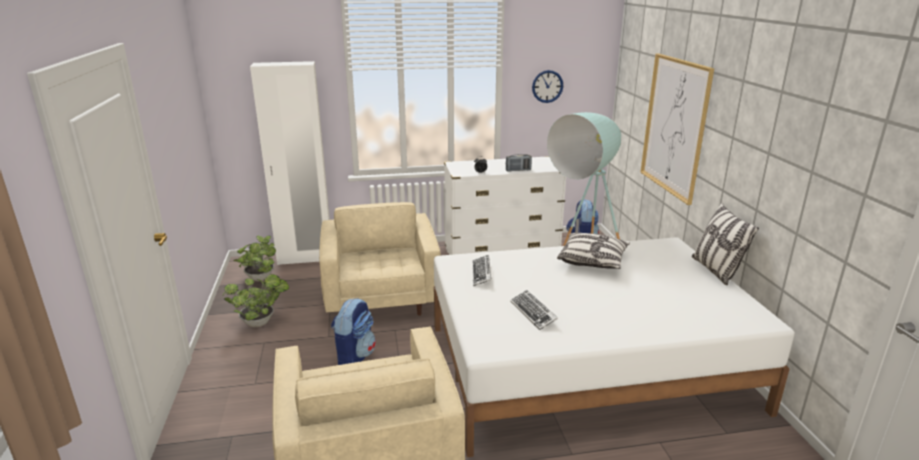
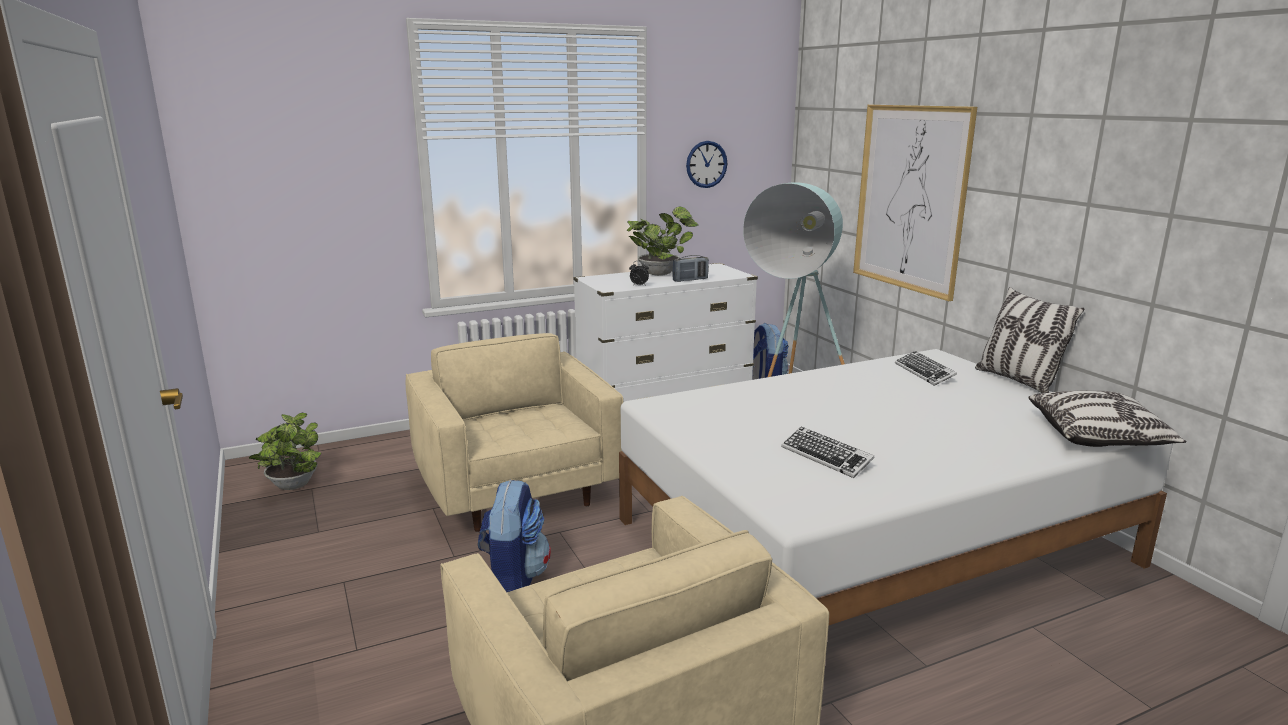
camera: 15 degrees left, 5 degrees down
(260, 322) = (324, 551): potted plant -> potted plant (661, 273)
(305, 258) = (359, 448): white wardrobe -> none
(481, 273) = (710, 416): keyboard -> keyboard (924, 373)
(592, 261) = (853, 385): pillow -> pillow (1098, 437)

